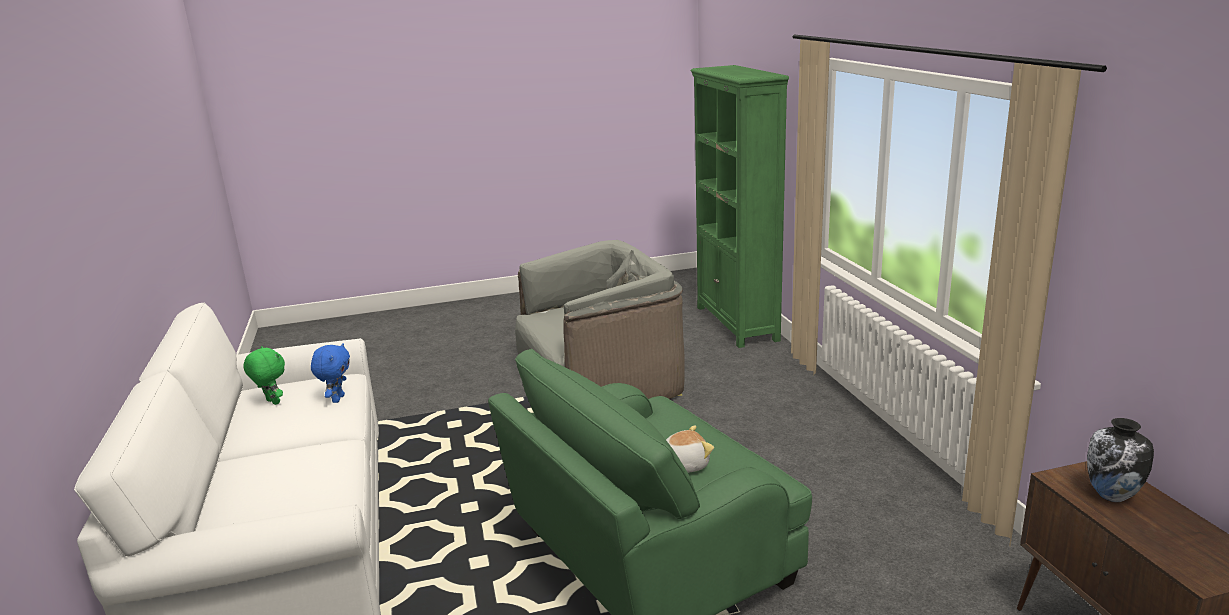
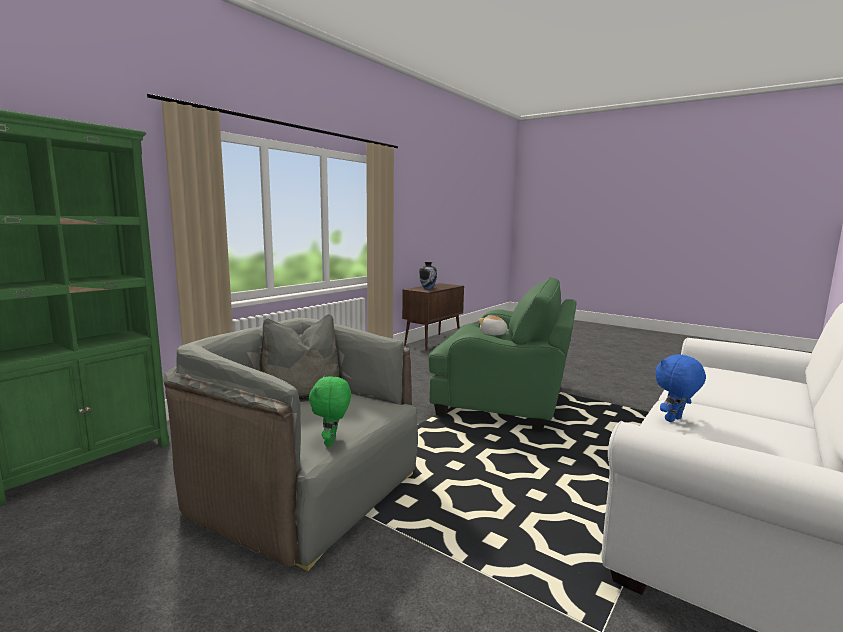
camera: 130 degrees left, 10 degrees down
(272, 402) = (763, 447): green plush toy -> green plush toy (332, 442)

